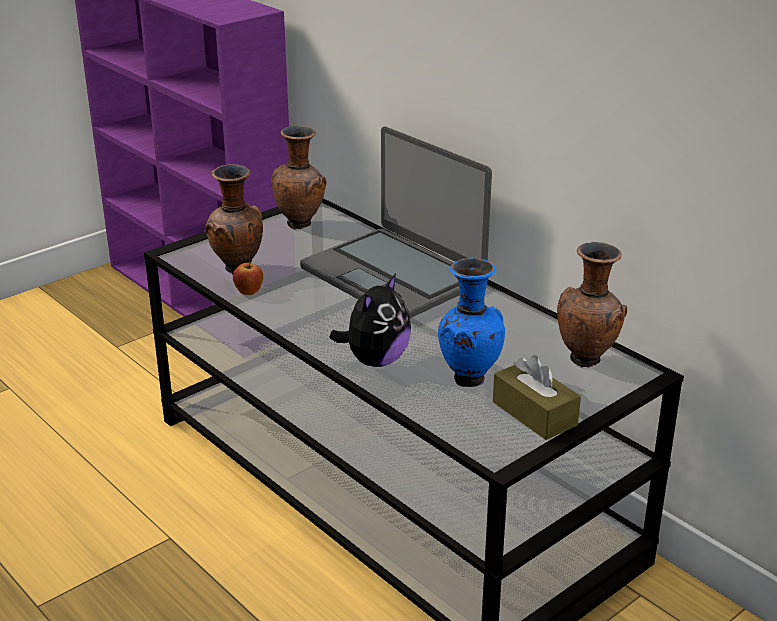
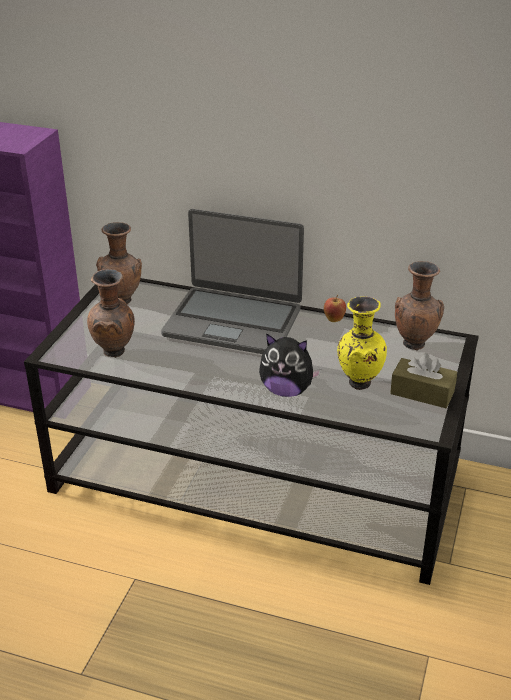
camera: 30 degrees left, 5 degrees up
(249, 293) = (143, 368): apple -> apple (334, 320)
(375, 360) = (287, 390): plush toy -> plush toy turned 105 degrees clockwise
(468, 378) = (358, 382): blue vase -> yellow vase

